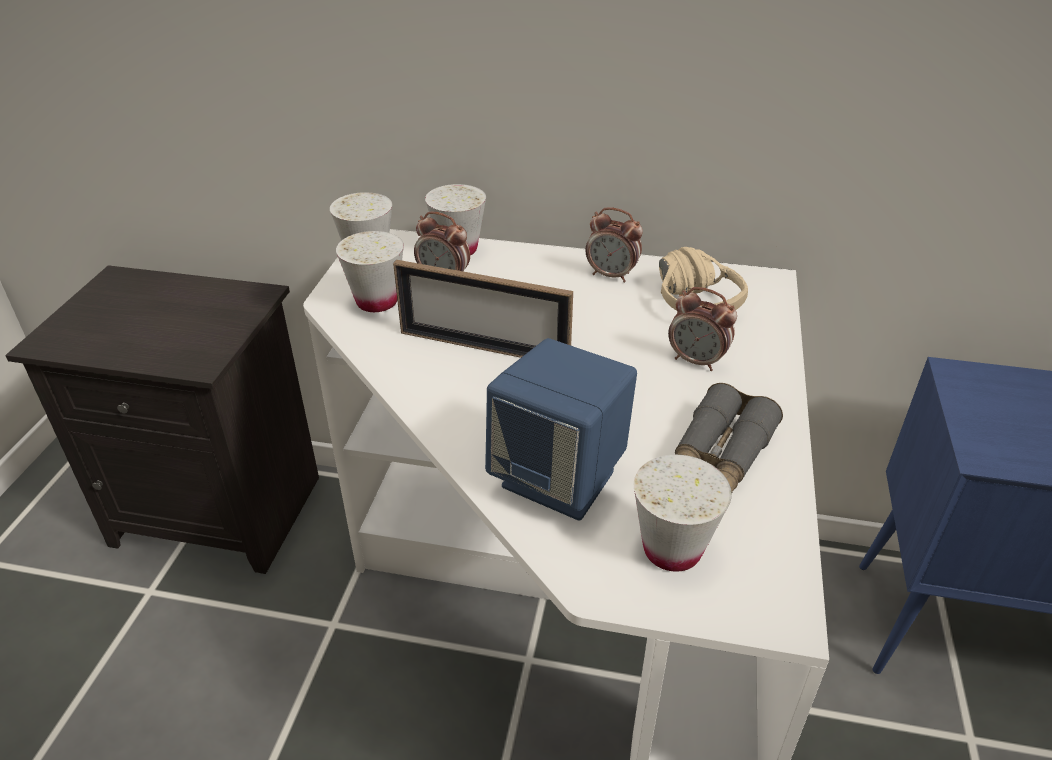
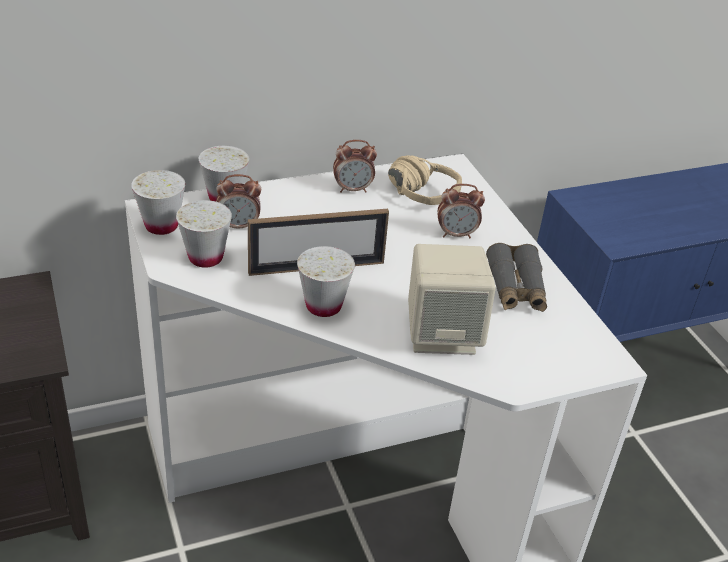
camera: 35 degrees left, 0 degrees up
(560, 478) = (443, 334): blue speaker -> beige speaker
(672, 549) = (535, 351): white cup -> white cup (323, 306)

